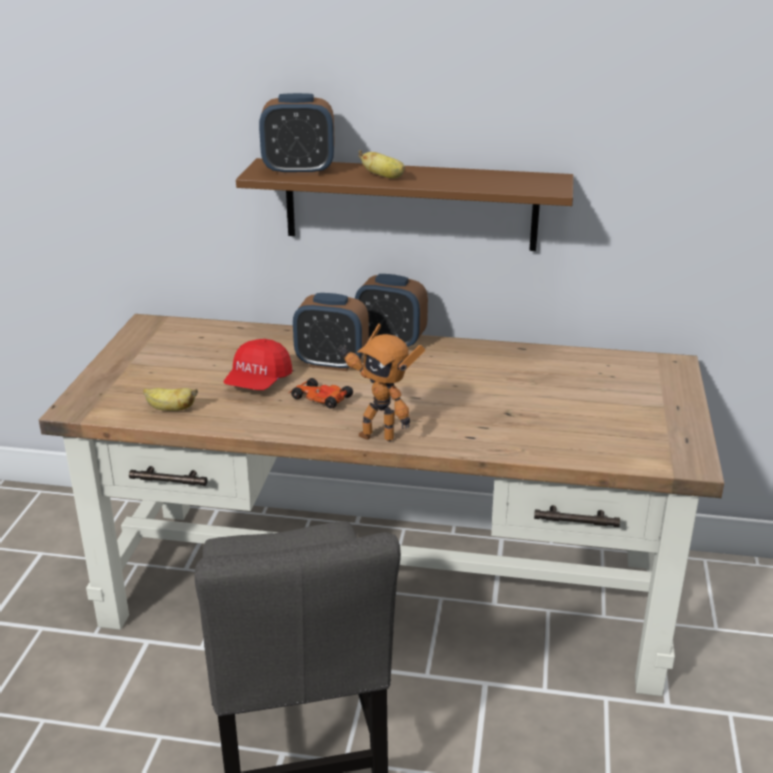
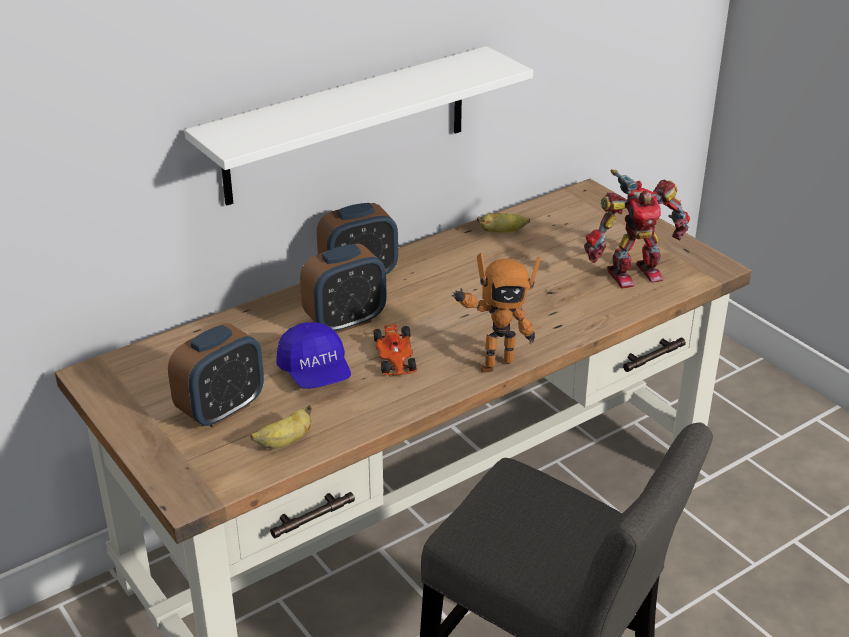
camera: 45 degrees left, 5 degrees up
(258, 382) = (315, 373): red cap -> blue cap
(299, 171) = (265, 128): alarm clock -> alarm clock (221, 409)
(320, 399) = (395, 358): toy car -> toy car turned 90 degrees counterclockwise
(384, 177) = (353, 105): banana -> banana (502, 232)
(410, 204) = (347, 125): brown shelf -> white shelf
(602, 432) = (632, 273): none -> toy robot

